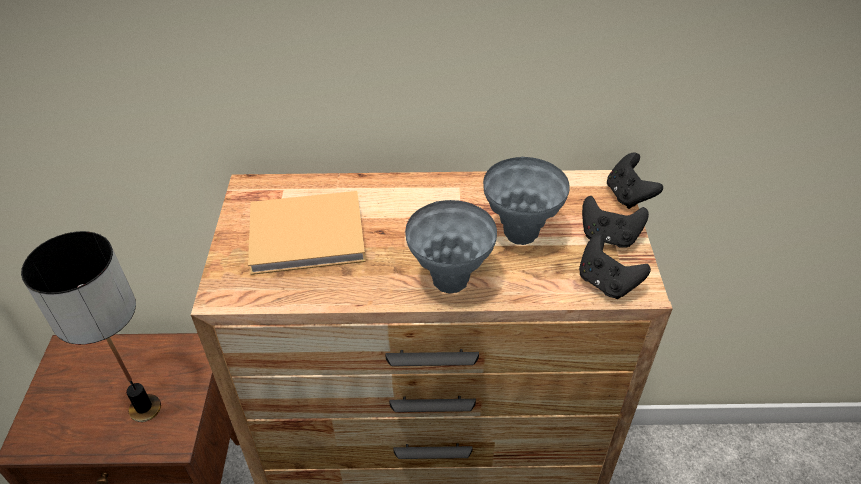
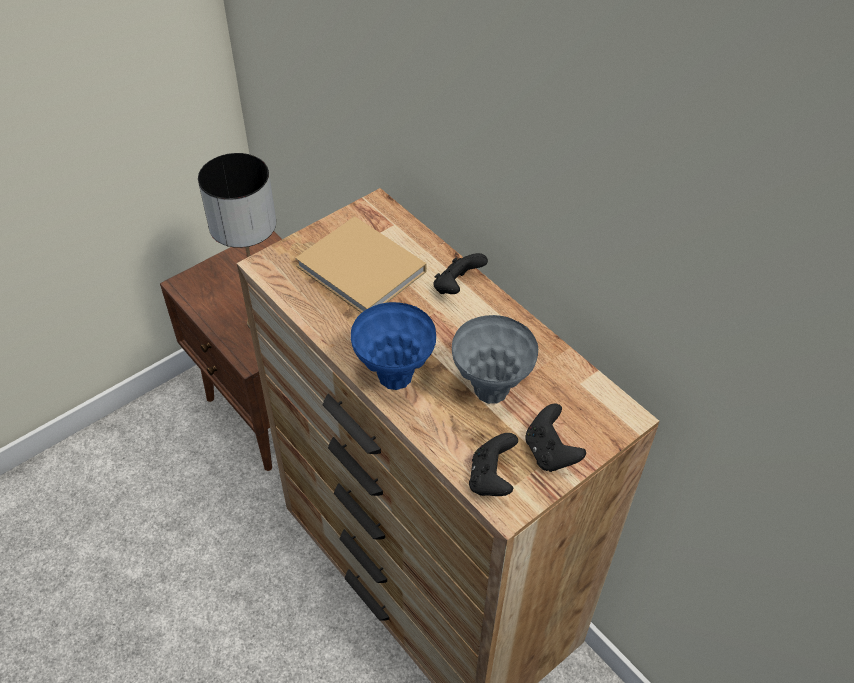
camera: 50 degrees right, 5 degrees up
(450, 282) = (394, 378): grey vase -> blue vase
(628, 196) = (621, 440): black game controller -> black game controller (457, 287)

